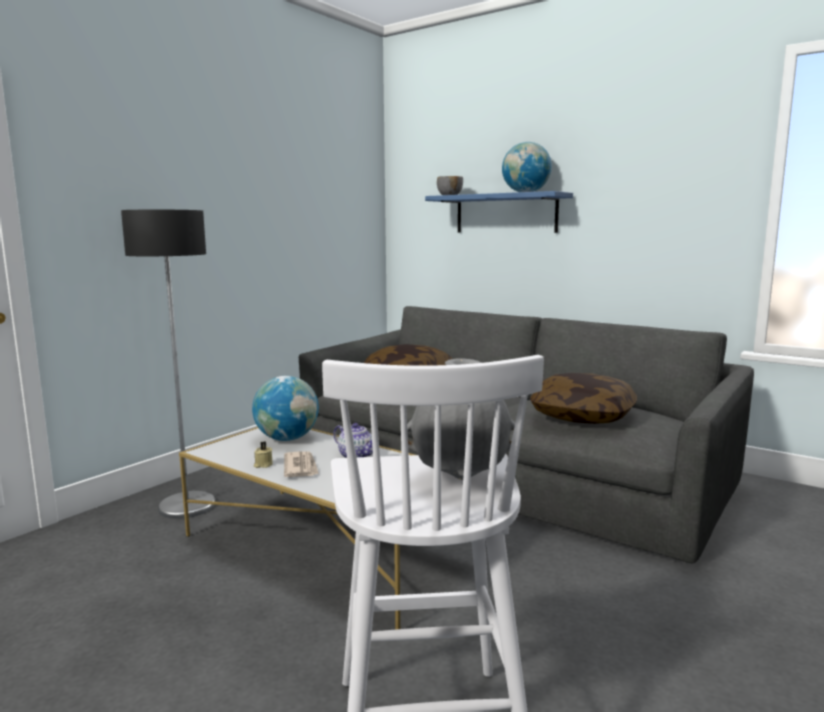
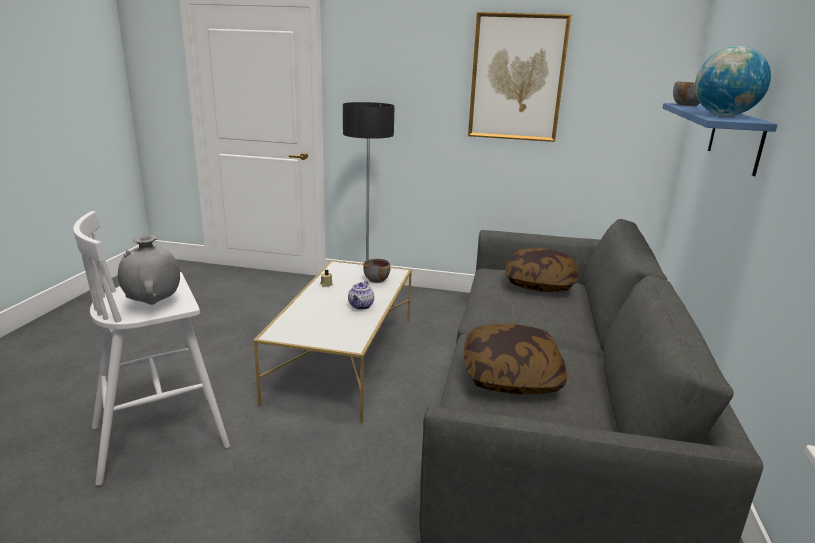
camera: 65 degrees right, 10 degrees up
(268, 181) = (517, 78): none -> picture
(287, 439) = (376, 280): globe -> grey bowl
(301, 467) = (329, 294): newspaper -> none

